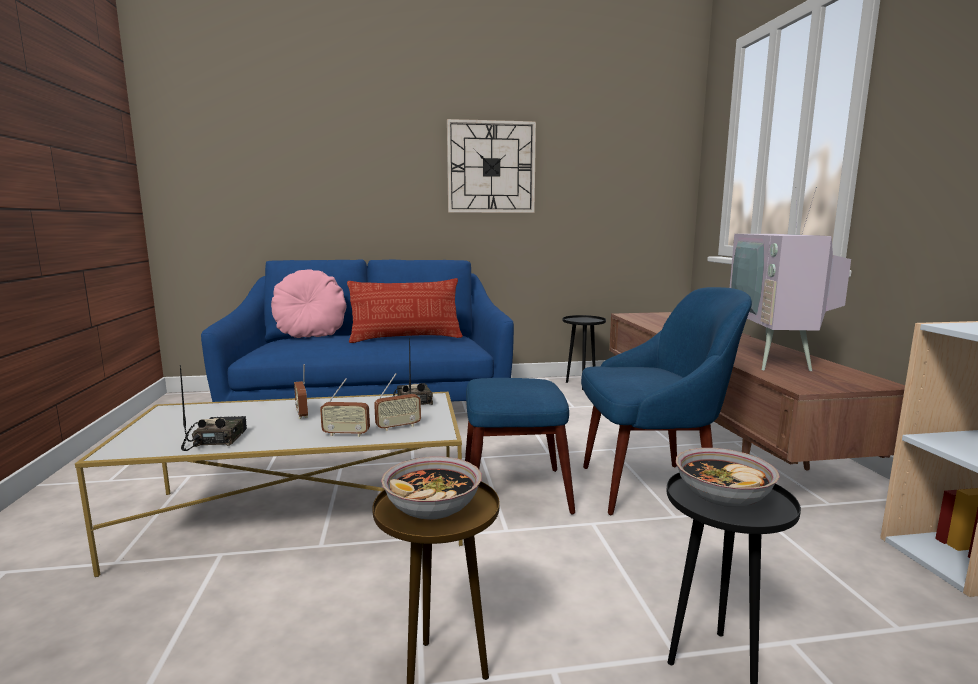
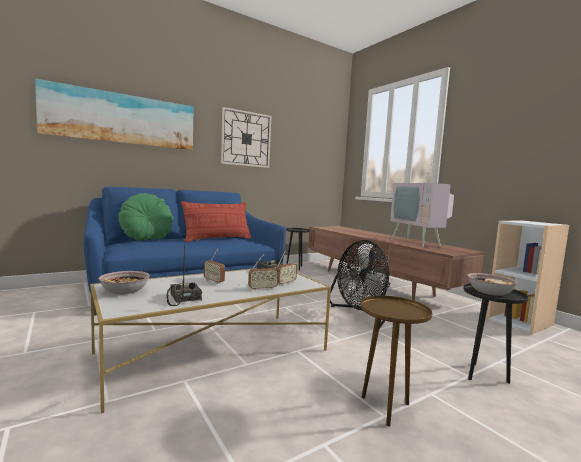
camera: 25 degrees left, 5 degrees down
(296, 160) = (122, 119): none -> picture
(311, 336) = (146, 239): pink pillow -> green pillow
(432, 507) = (393, 310): bowl -> bowl (125, 291)
(600, 490) = (362, 315): blue armchair -> black fan

